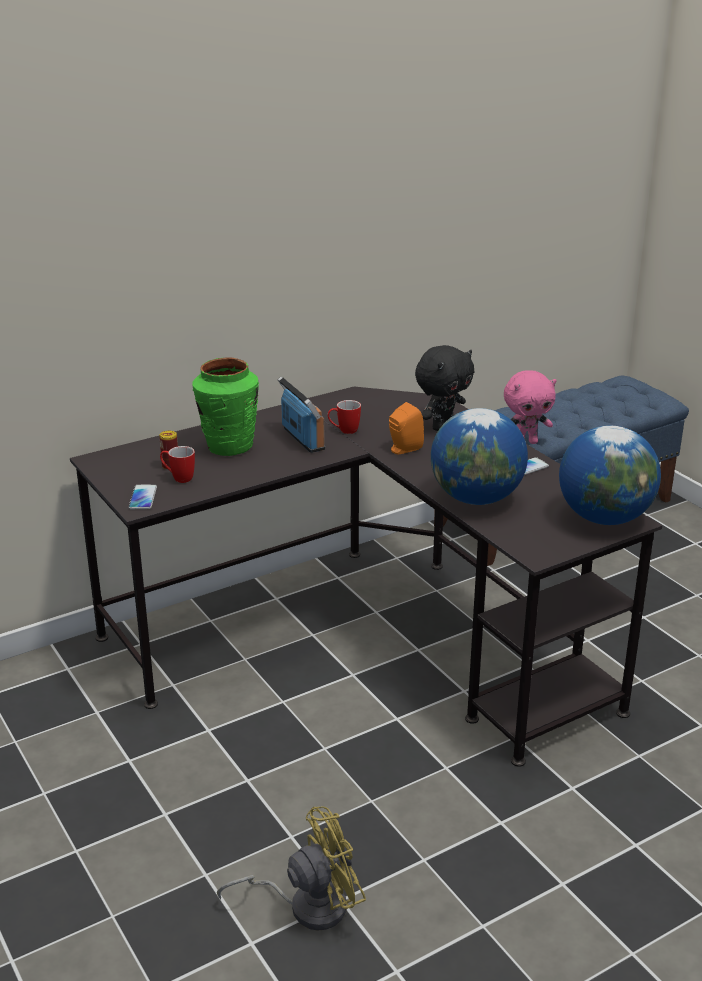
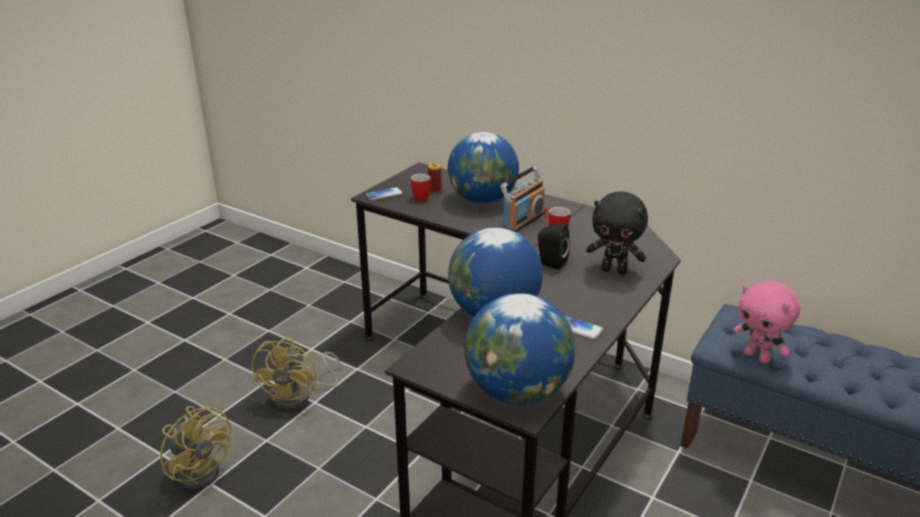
camera: 65 degrees right, 0 degrees up
(226, 790) = (300, 396): none -> yellow fan
(229, 446) = (482, 200): green vase -> globe
(403, 449) = (550, 263): orange speaker -> black speaker

